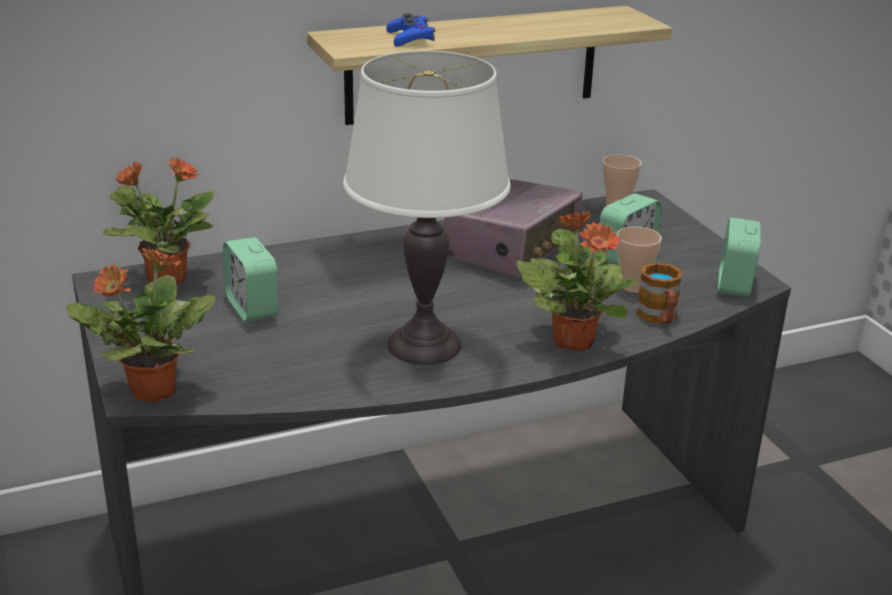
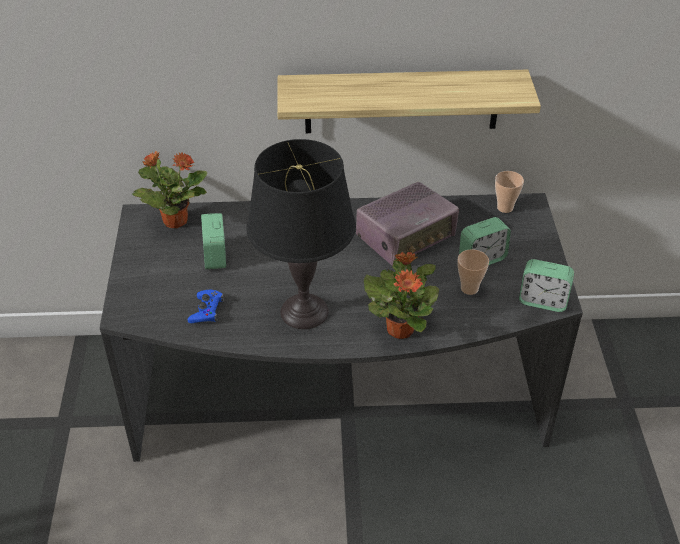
camera: 20 degrees right, 15 degrees up
(151, 391) = (130, 314): potted plant -> none
(410, 38) = (341, 94): blue game controller -> blue game controller (206, 310)
(424, 345) = (304, 312): white table lamp -> black table lamp
(659, 318) = (470, 321): mug -> none
(734, 284) = (543, 301): alarm clock -> alarm clock turned 105 degrees counterclockwise

